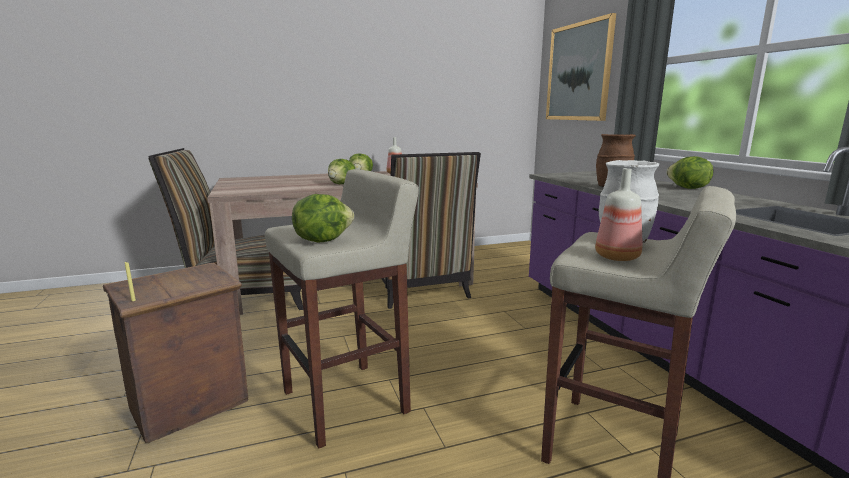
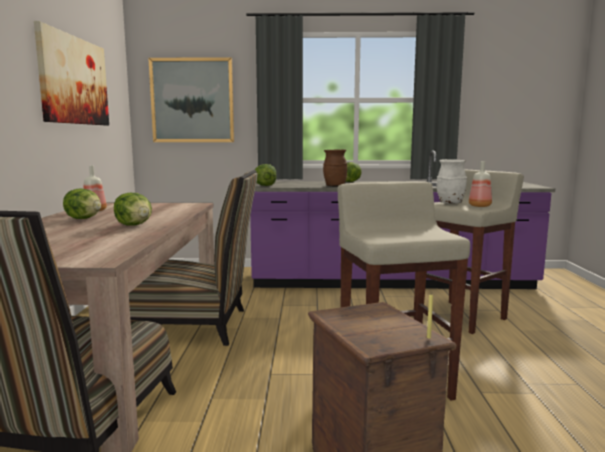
camera: 70 degrees left, 5 degrees down
(322, 240) = (430, 233): lettuce -> lettuce (265, 185)
(434, 67) = (74, 80): none -> picture

